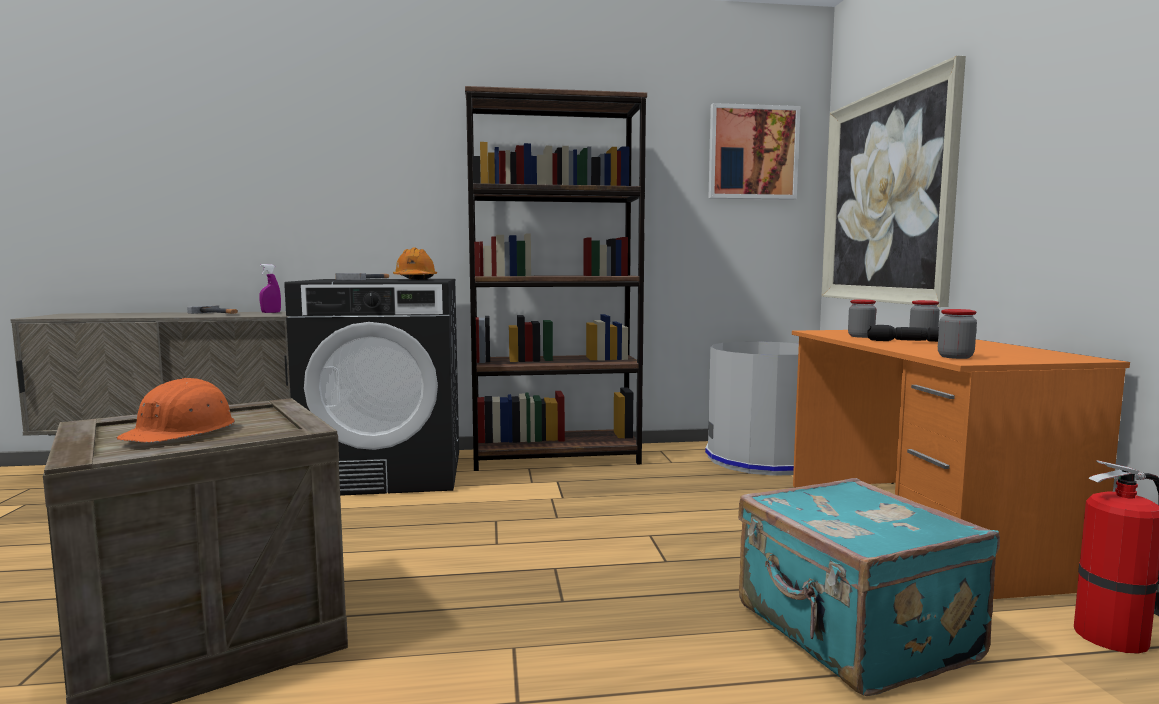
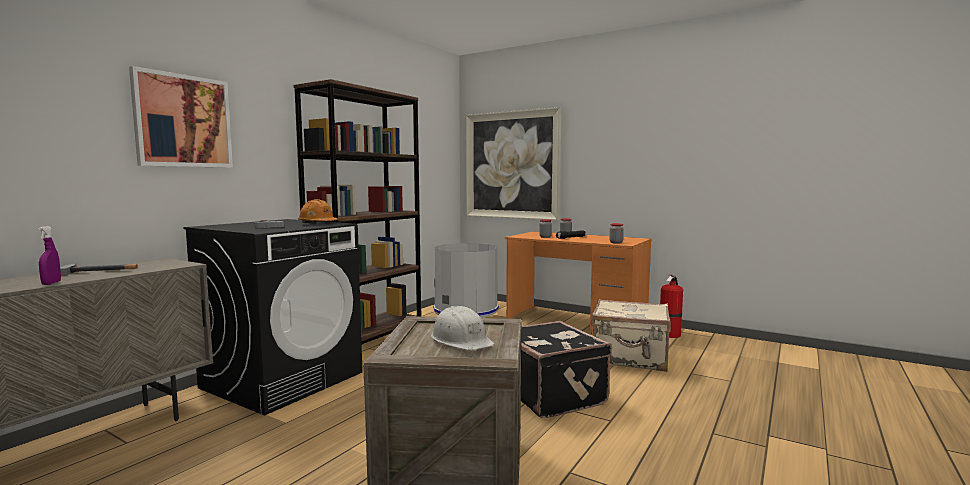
camera: 50 degrees left, 0 degrees up
(182, 430) = (461, 340): orange hard hat -> white hard hat
(271, 312) = (151, 263): purple spray bottle -> purple spray bottle (51, 283)
(556, 614) = (552, 394): none -> black suitcase
(752, 152) = (433, 133): picture -> picture (183, 121)
(852, 633) = (630, 358): turquoise suitcase -> beige suitcase

